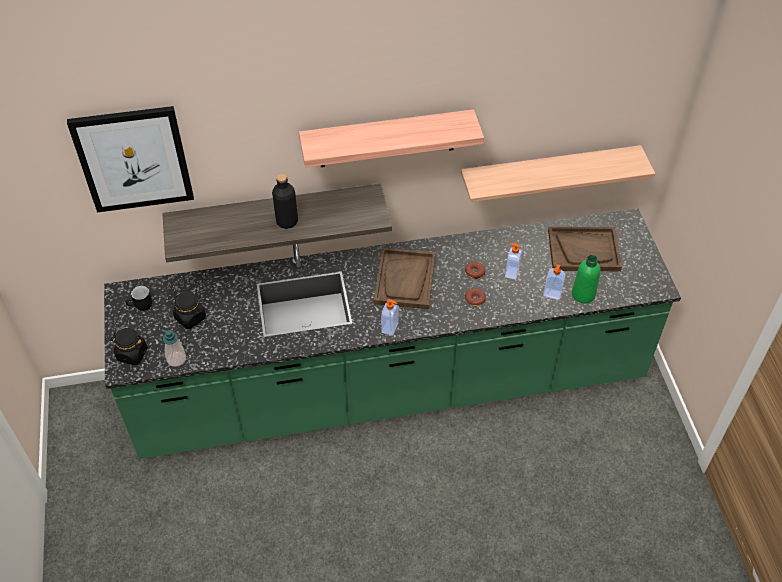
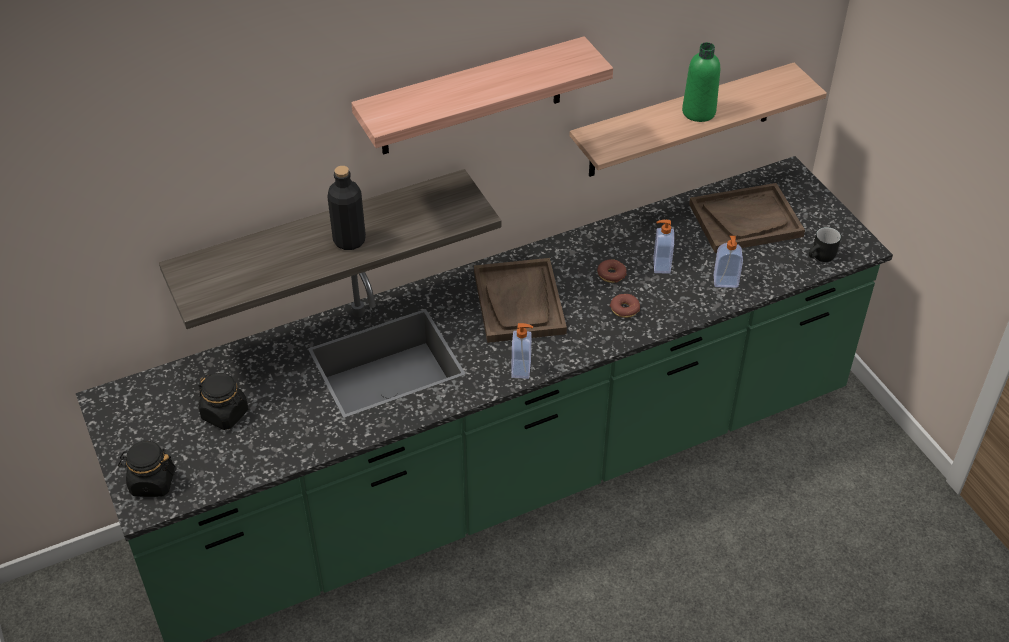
camera: 15 degrees left, 5 degrees down
(133, 159) = (115, 180): picture -> none
(141, 306) = (144, 413): black mug -> black mug (822, 257)
(176, 359) = (223, 475): soap dispenser -> none
(583, 294) = (766, 275): green bottle -> green bottle (698, 112)

